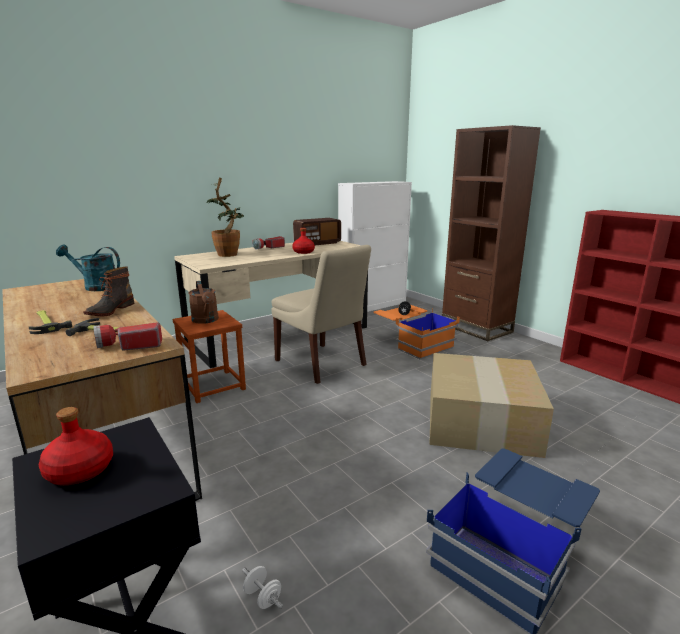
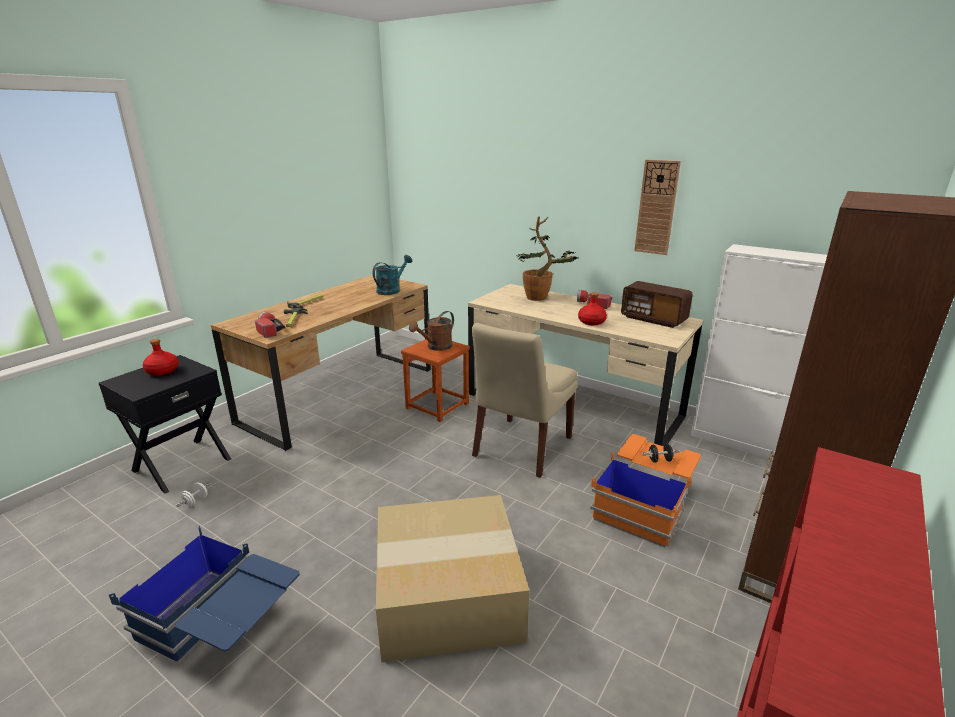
camera: 70 degrees right, 5 degrees up
(96, 287) = (391, 290): turquoise watering can -> turquoise watering can turned 45 degrees clockwise
(109, 310) = (337, 308): boot -> none
(288, 164) = (656, 207): none -> wall clock

